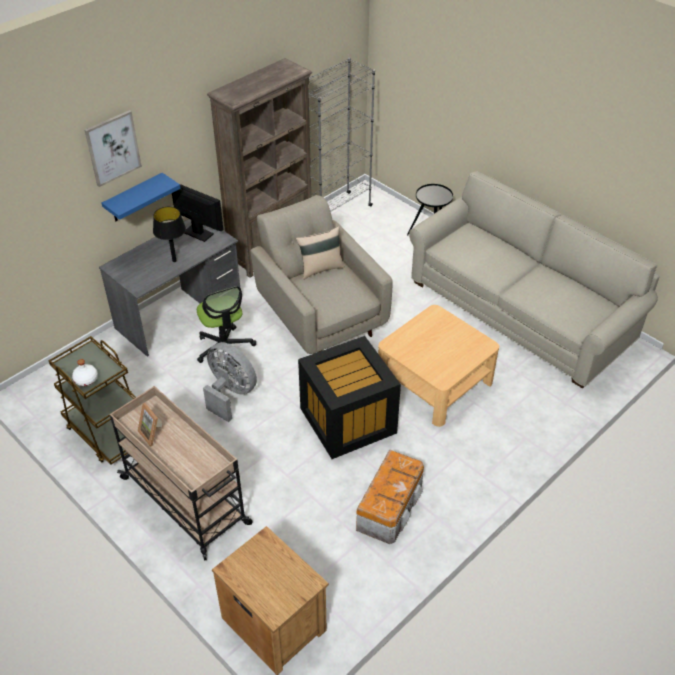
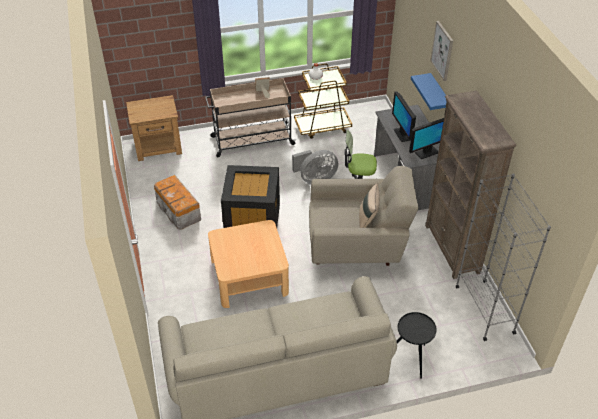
camera: 120 degrees right, 0 degrees up
(174, 260) = (402, 134): black table lamp -> monitor

